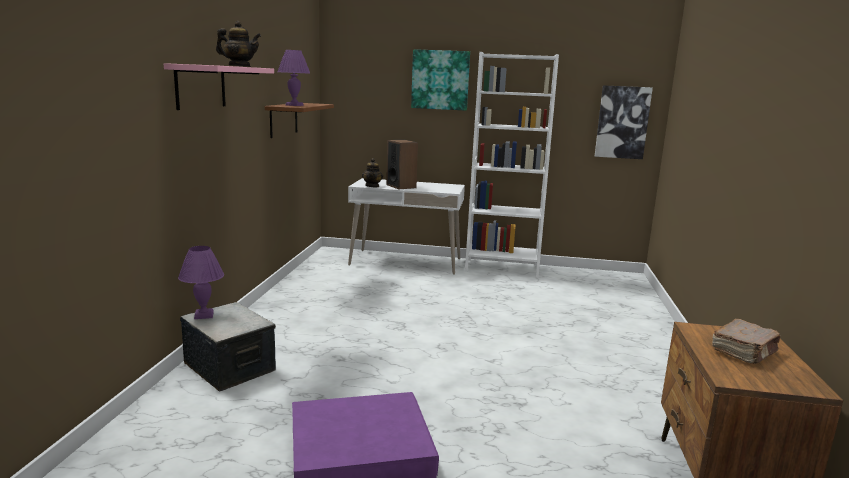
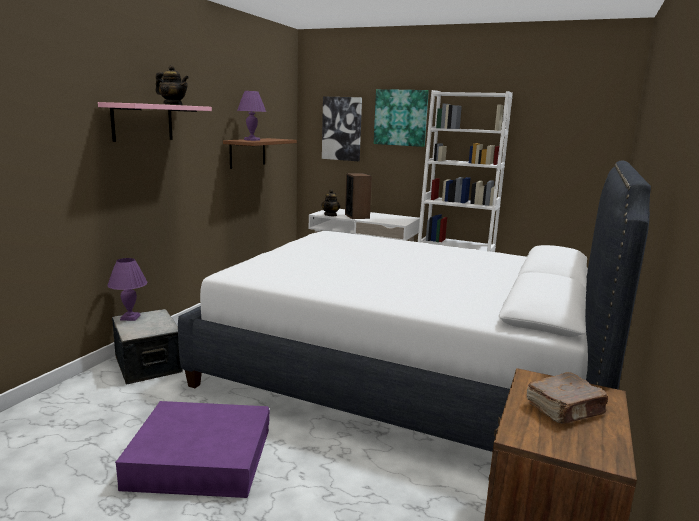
camera: 15 degrees right, 0 degrees up
(506, 344) = (406, 373): none -> white bed
(622, 122) = (580, 160): picture -> picture (342, 128)

